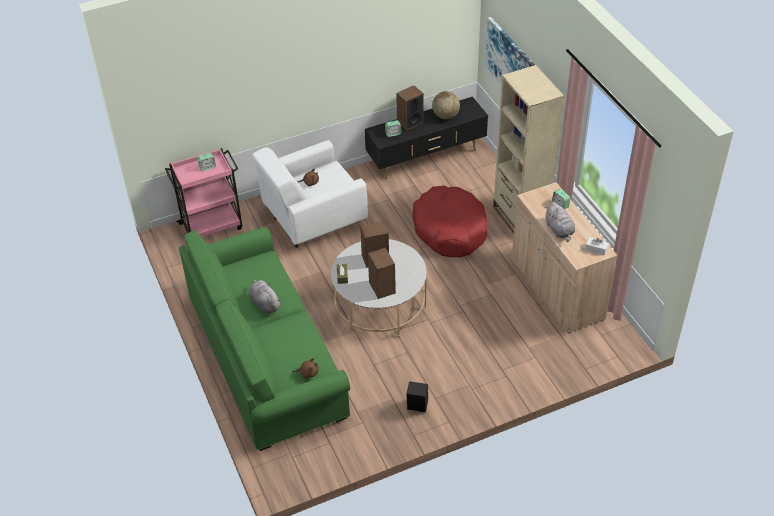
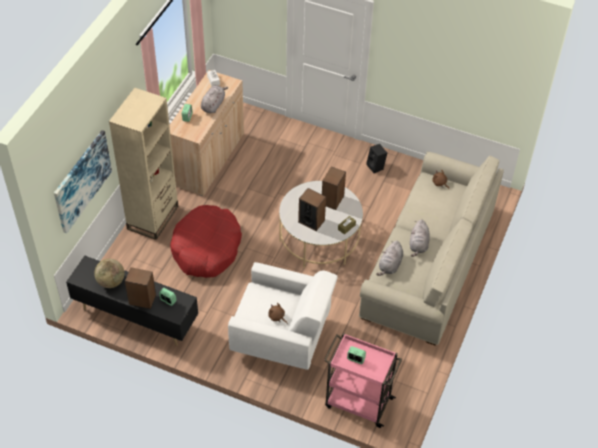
camera: 135 degrees left, 5 degrees up
(265, 357) = (428, 265): green sofa -> beige sofa
(269, 270) = (390, 265): none -> grey plush toy

